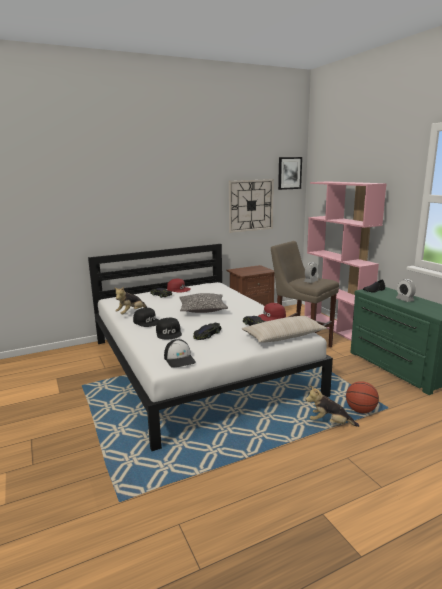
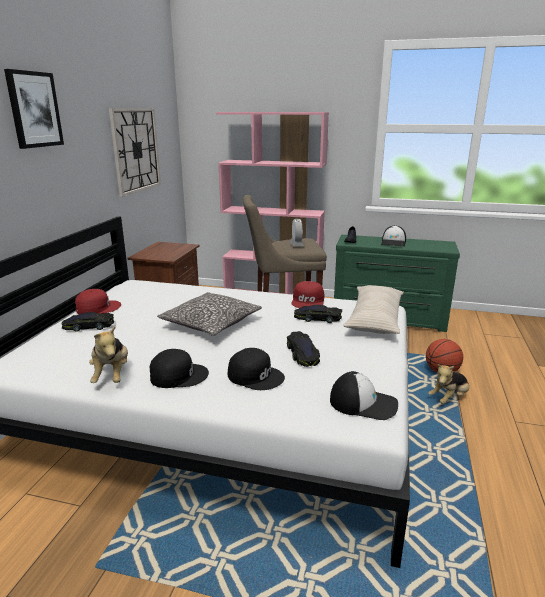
camera: 50 degrees left, 5 degrees up
(289, 173) = (164, 100): picture -> picture (34, 109)
(404, 300) = (393, 243): alarm clock -> cap

